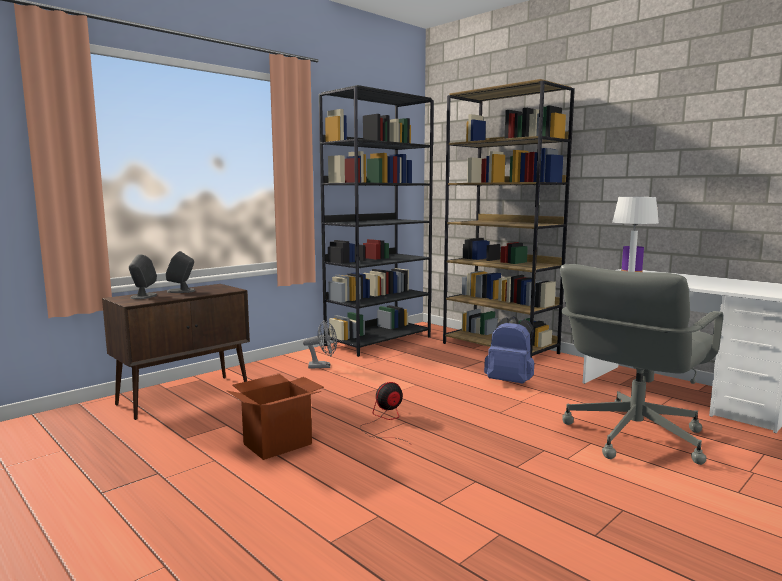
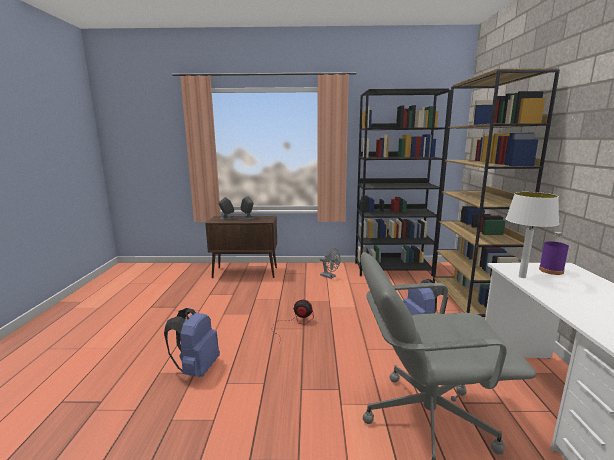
camera: 45 degrees right, 5 degrees up
(278, 444) = (231, 313): cardboard box -> none
(371, 511) = (196, 368): none -> blue backpack

